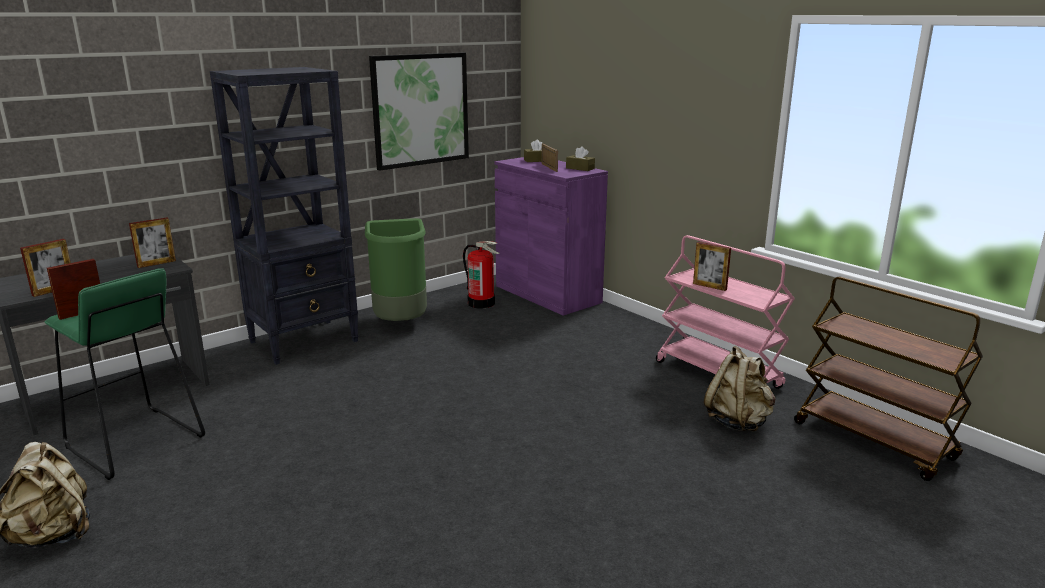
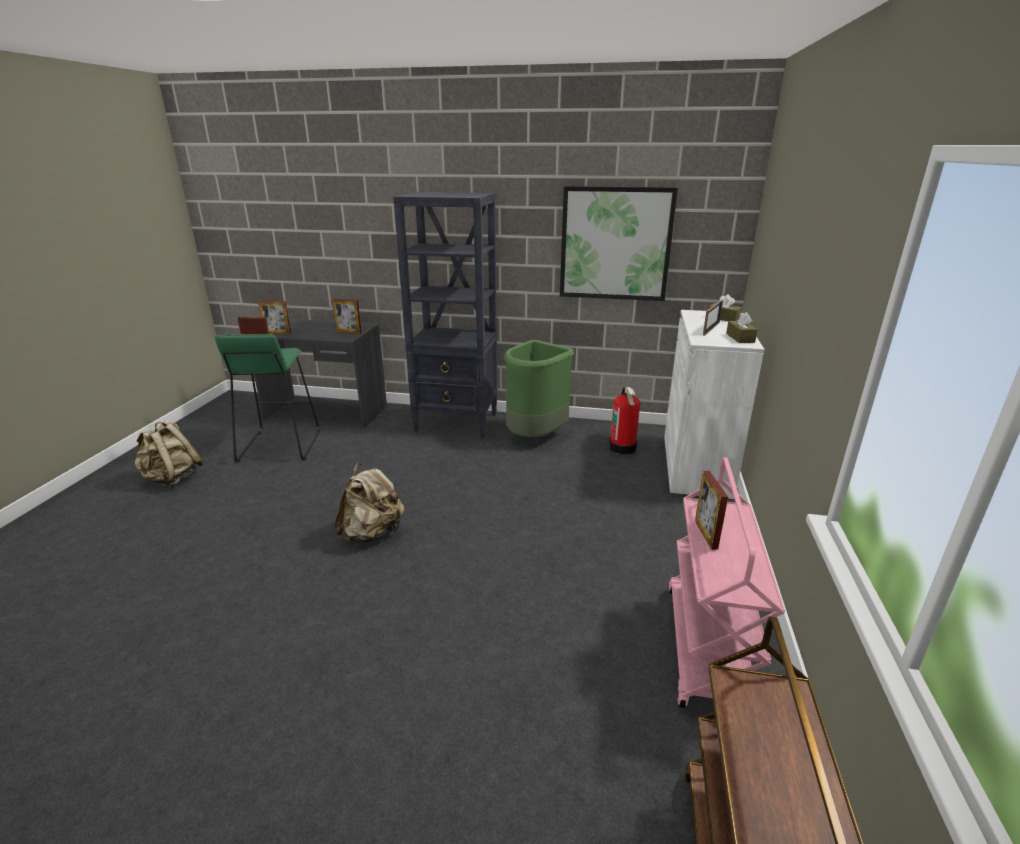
camera: 50 degrees right, 5 degrees up
(547, 294) = (696, 465): purple cabinet -> white cabinet
(738, 422) = (622, 715): beige backpack -> beige backpack (372, 534)

